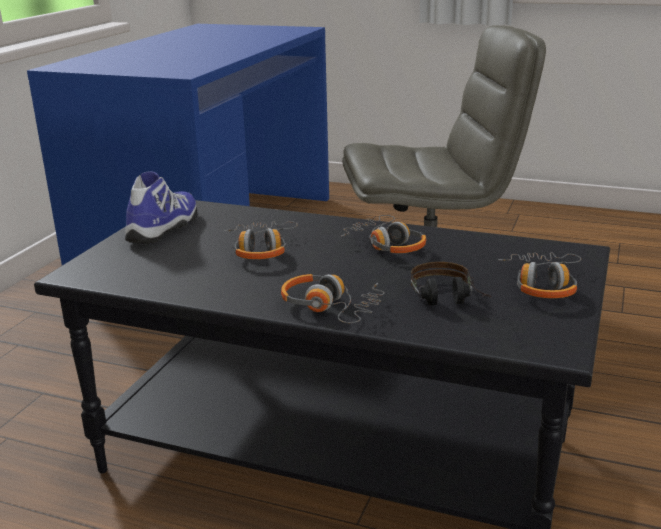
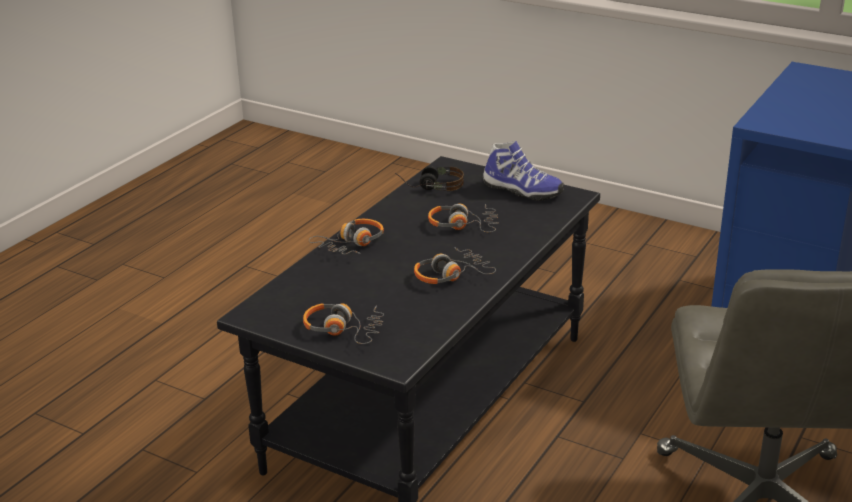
camera: 100 degrees right, 5 degrees up
(449, 302) = (336, 286): headphones -> headphones (430, 187)

